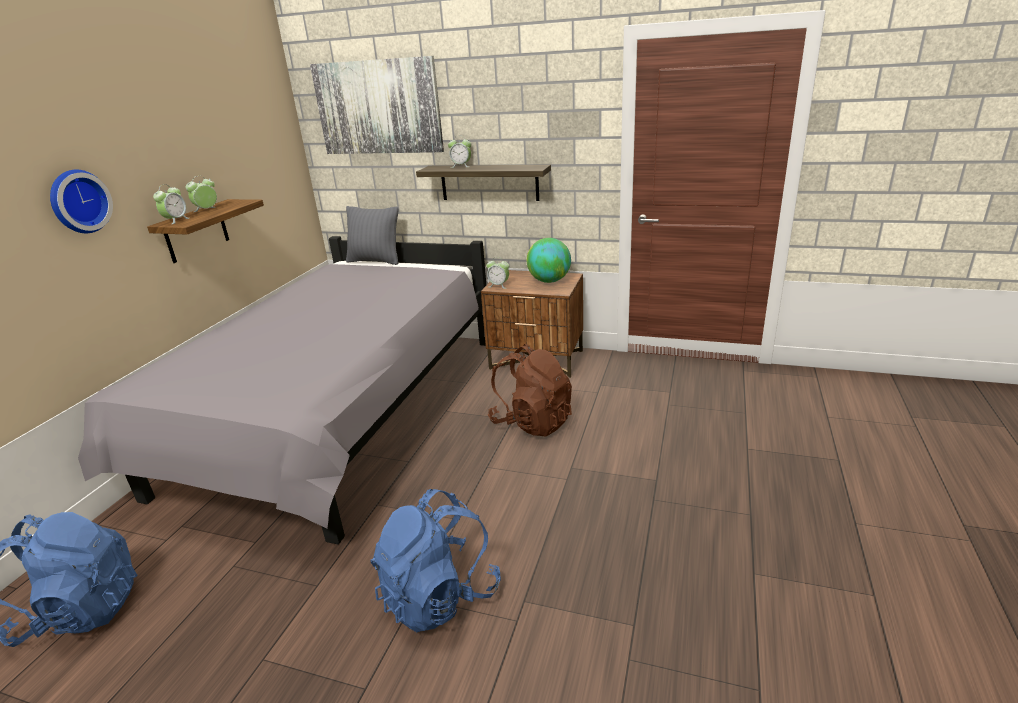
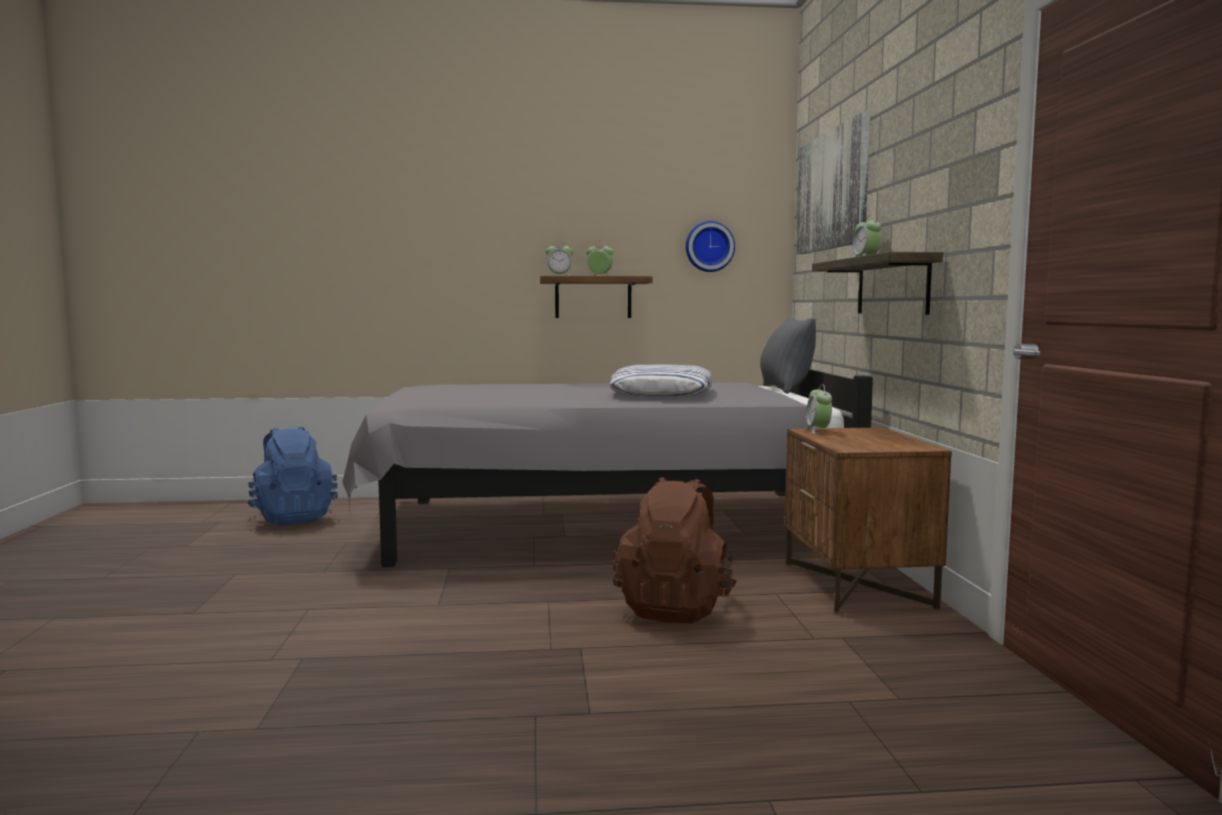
camera: 65 degrees right, 20 degrees down
(78, 201) = (484, 240): wall clock -> wall clock (709, 247)
(364, 297) = (662, 392): none -> pillow
(439, 595) = (311, 618): blue backpack -> none
(549, 281) = (880, 442): globe -> none

